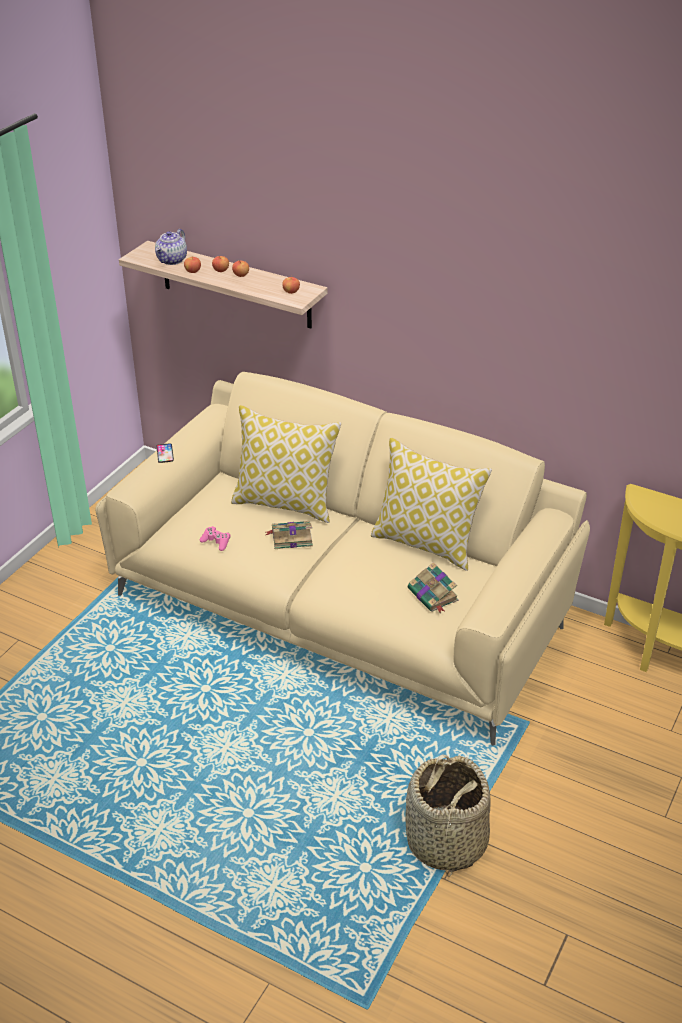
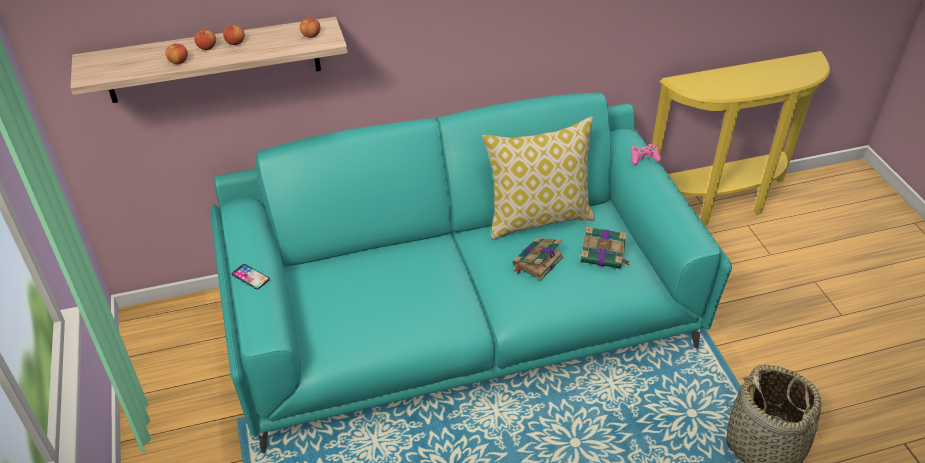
camera: 45 degrees left, 5 degrees up
(172, 260) = (137, 61): teapot -> none
(216, 542) = (379, 330): pink game controller -> pink game controller (643, 158)
(286, 503) = (388, 256): pillow -> none
(290, 537) = (436, 283): book -> book (537, 262)
(343, 607) = (463, 321): beige sofa -> turquoise sofa

